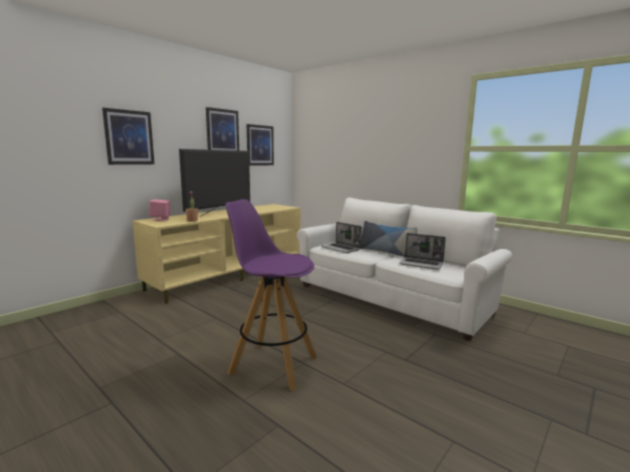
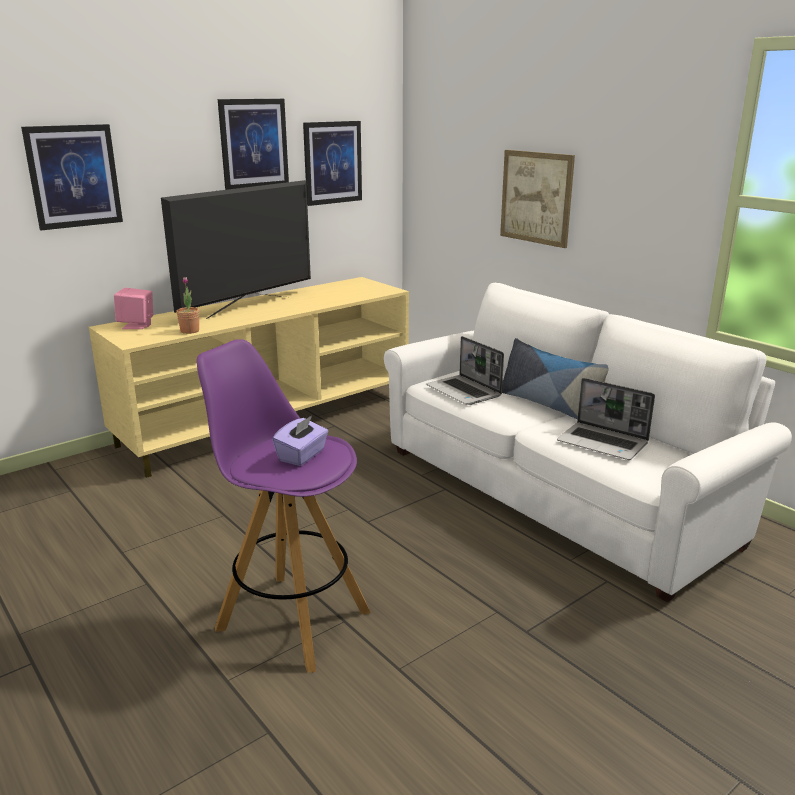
camera: 10 degrees right, 10 degrees up
(284, 260) = (302, 455): none -> purple tissue box
(364, 158) = (536, 197): none -> picture

